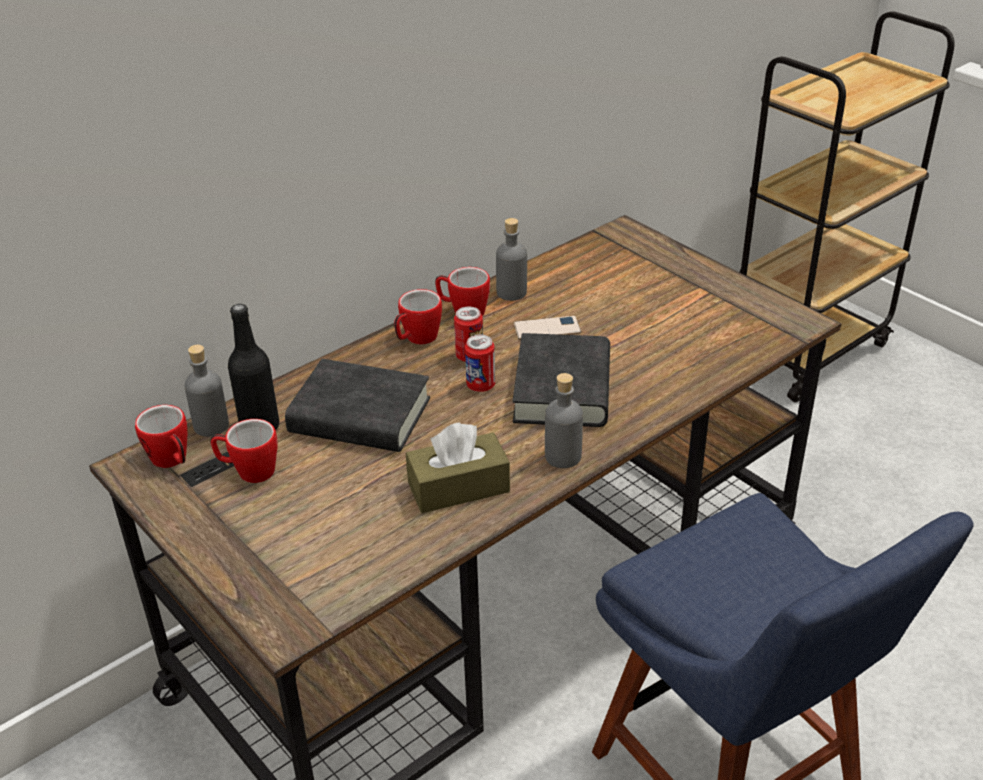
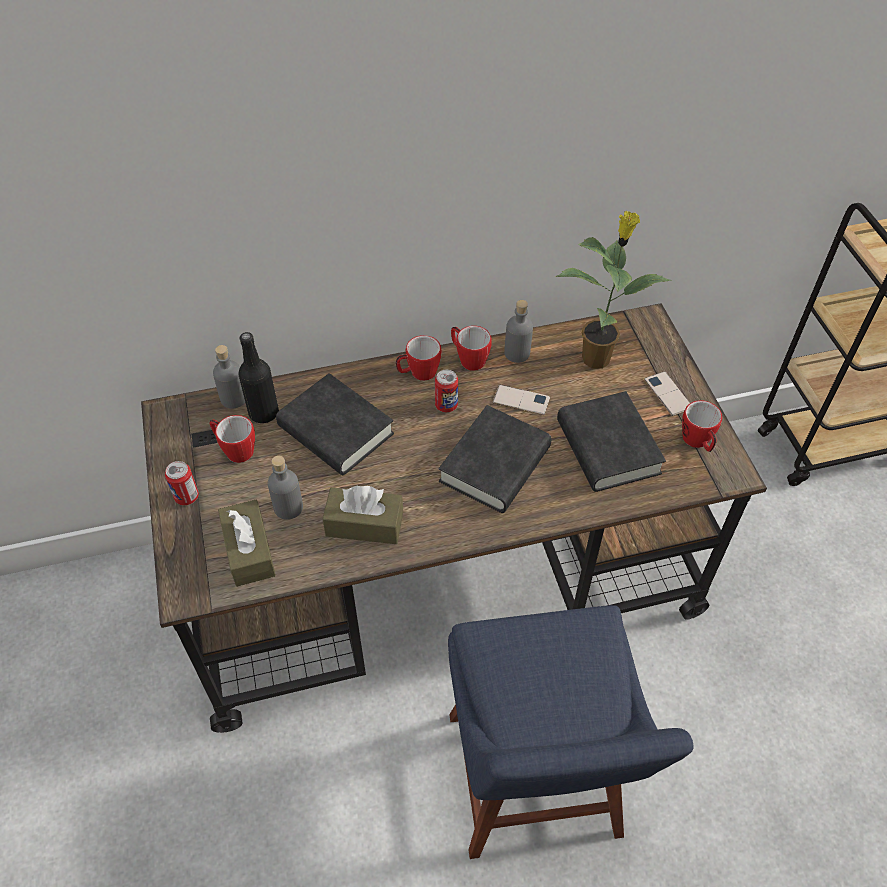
camera: 25 degrees right, 15 degrees up
(172, 461) = (192, 420): mug -> mug (698, 442)
(337, 559) = (249, 551): none -> brown tissue box
(480, 386) = (437, 437): can -> can (186, 497)
(563, 456) = (455, 528): grey bottle -> grey bottle (288, 507)
(597, 272) = (597, 357): none -> potted plant
(666, 339) = (608, 447): none -> black book
(689, 280) = (668, 394): none -> phone

